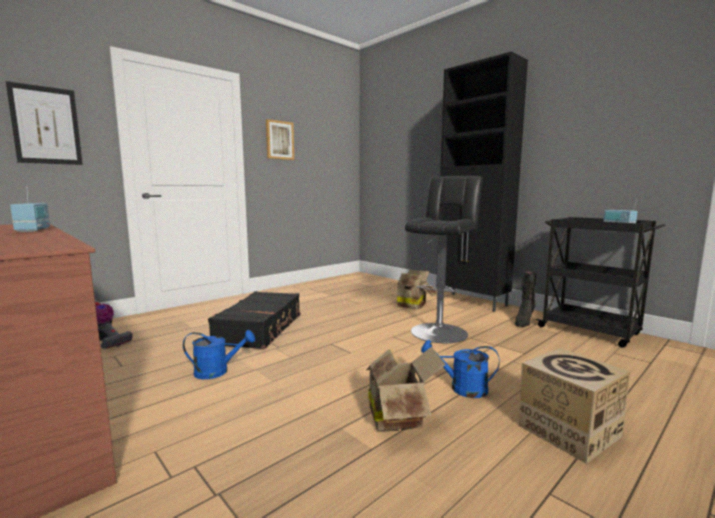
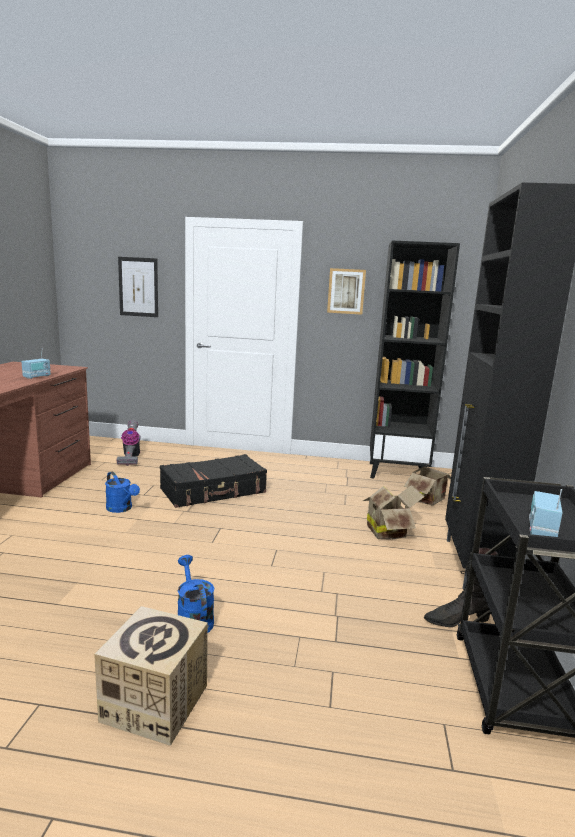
camera: 50 degrees right, 5 degrees up
(339, 281) = (397, 472): none -> black bookcase
(399, 416) = (112, 601): cardboard box -> cardboard box (430, 499)
(440, 331) = (329, 570): black stool -> none

